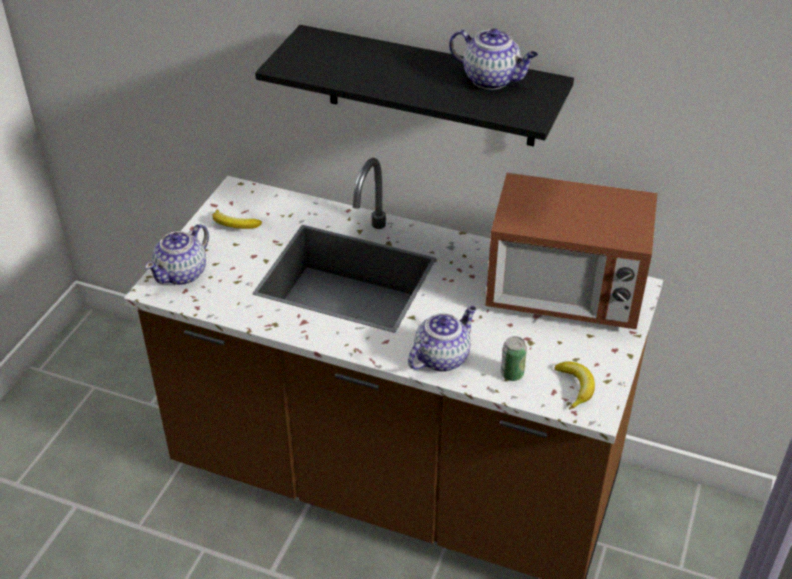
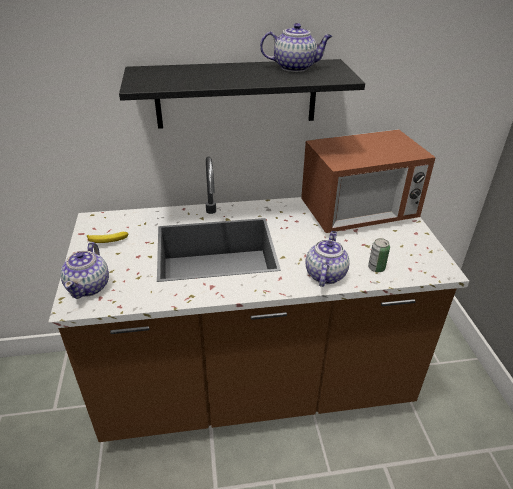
camera: 30 degrees left, 5 degrees down
(575, 387) = (418, 261): banana -> none

